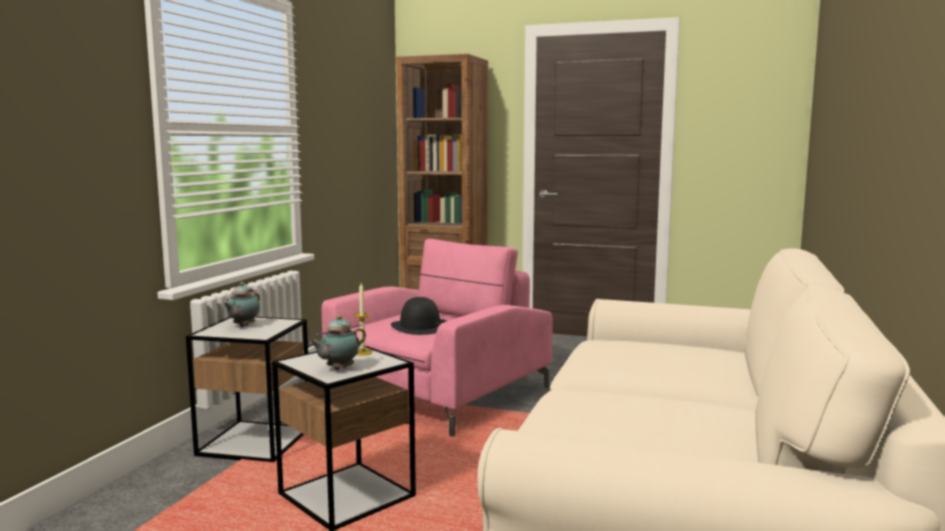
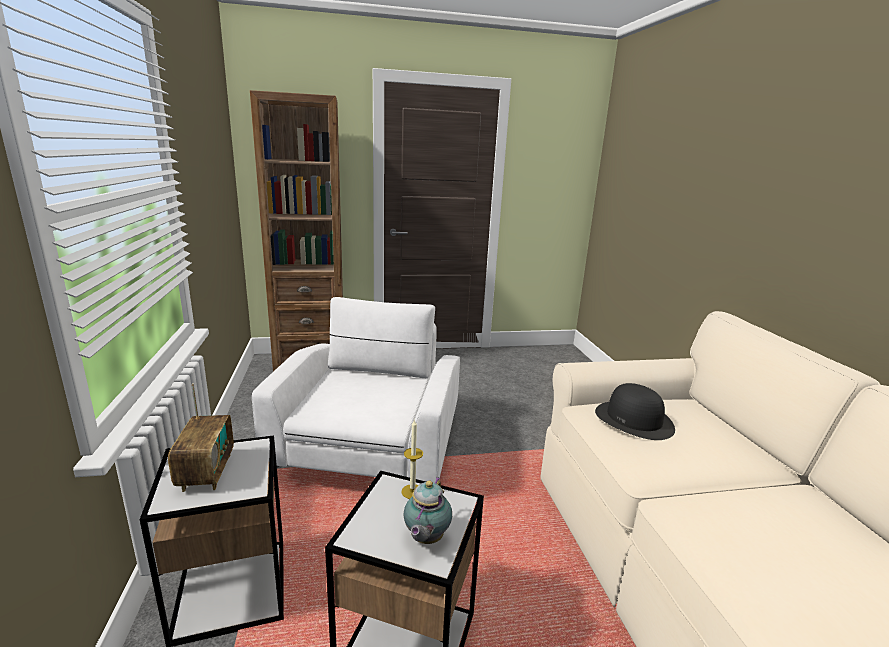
camera: 30 degrees left, 10 degrees up
(243, 326) = (206, 472): teapot -> radio
(420, 326) = (360, 397): black hat -> black hat (634, 419)
(439, 393) = (370, 448): pink armchair -> white armchair

